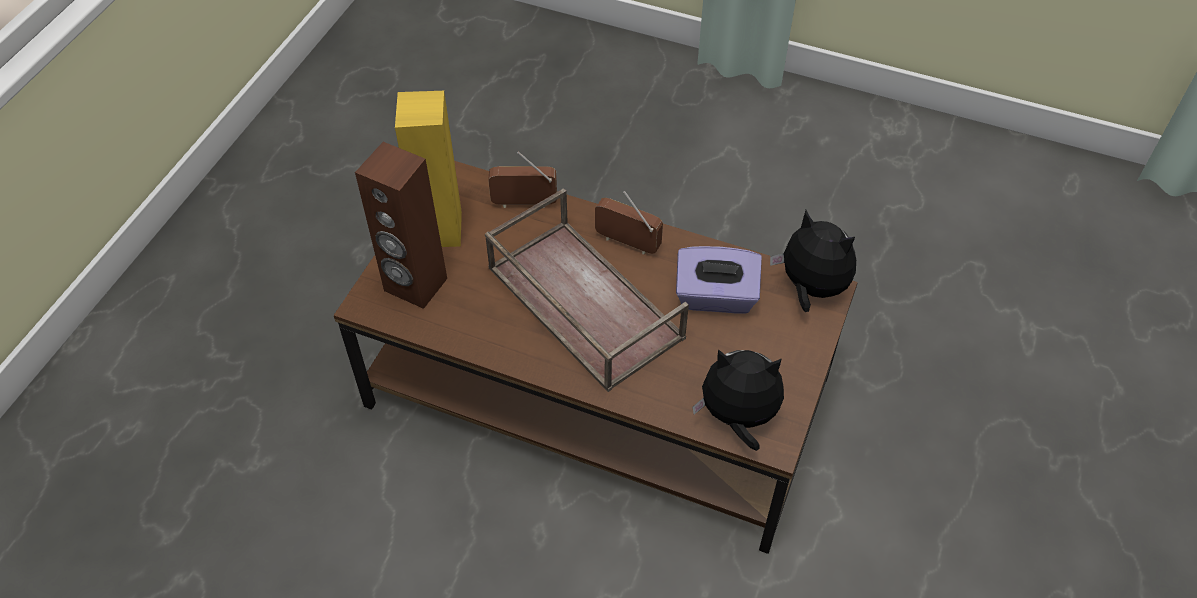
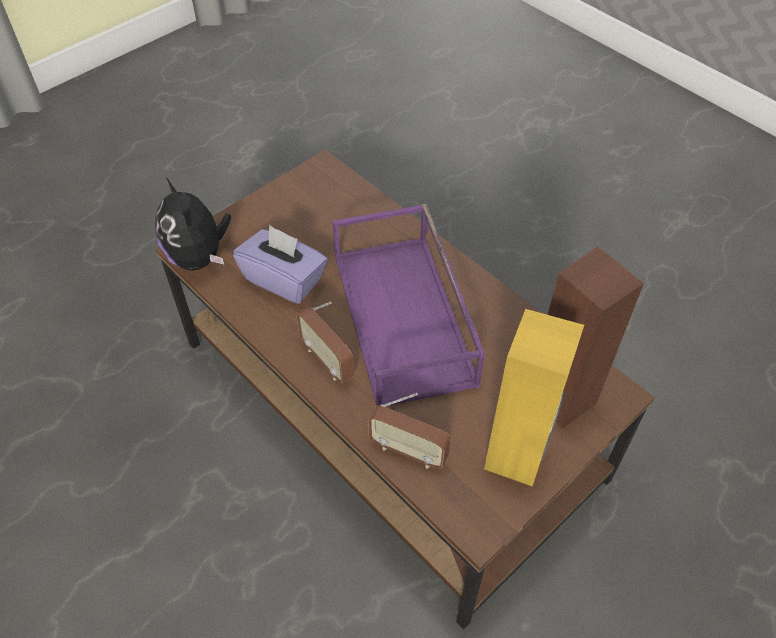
camera: 155 degrees left, 0 degrees up
(581, 302) = (405, 319): brown tray -> purple tray
(737, 418) = (337, 190): plush toy -> none

